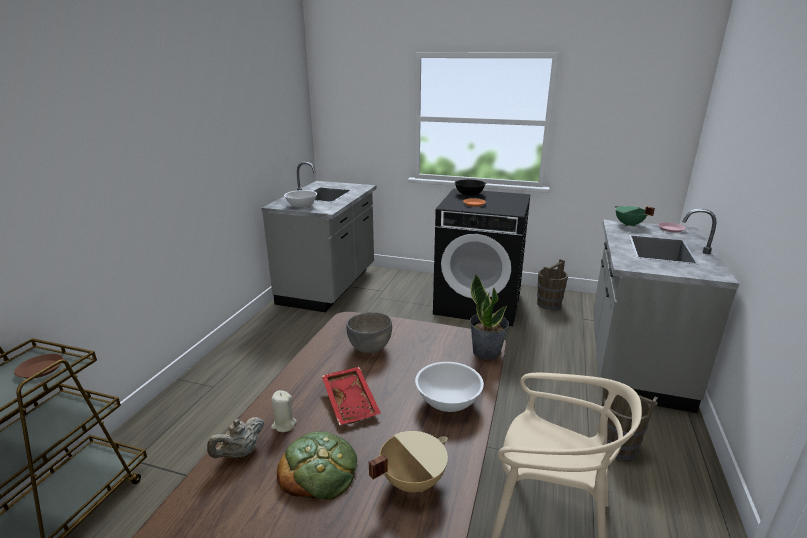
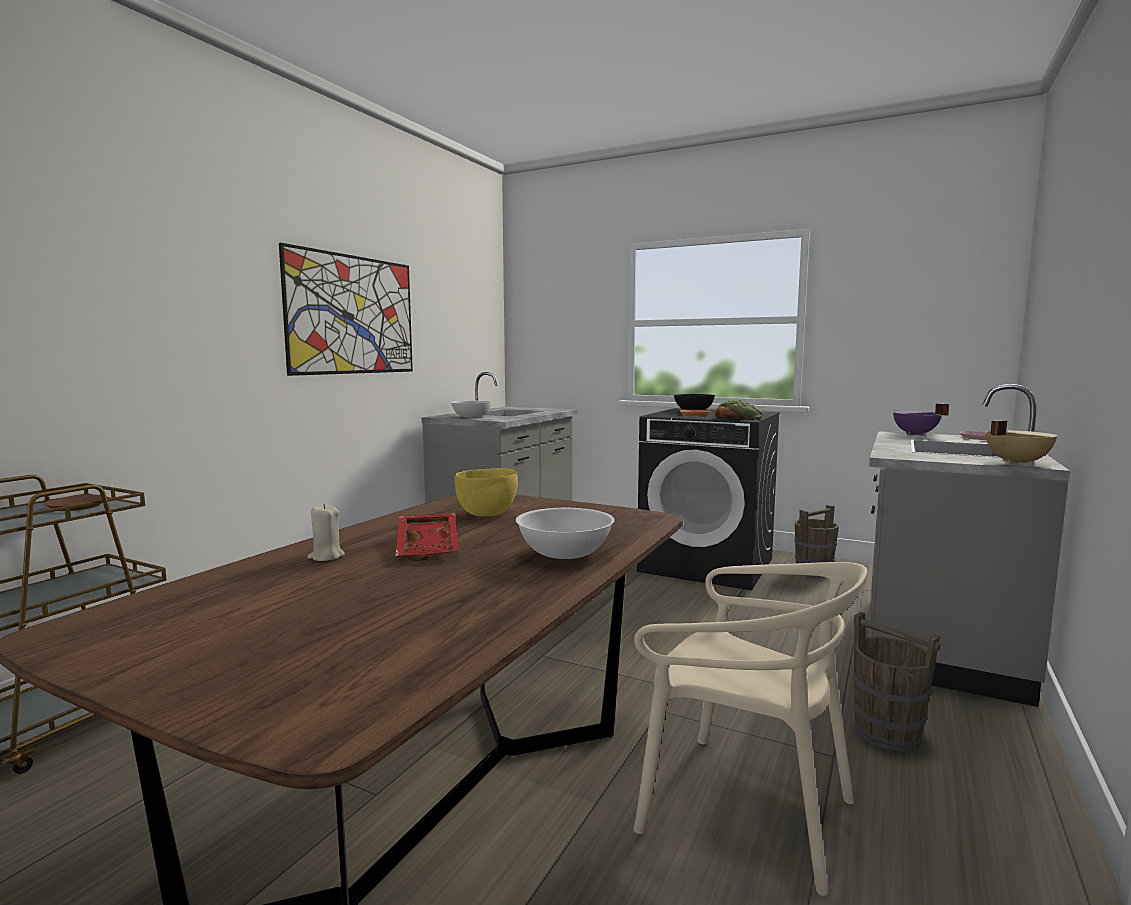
camera: 10 degrees right, 15 degrees down
(203, 138) = (353, 315): none -> picture
(240, 453) = (251, 571): beige teapot -> none
(319, 469) = (342, 588): bread -> bread (738, 417)
(370, 348) = (487, 514): grey bowl -> yellow bowl
(411, 480) = (464, 605): beige cooking pot -> beige cooking pot (1015, 463)
(486, 351) = (648, 524): potted plant -> none
(628, 225) = (915, 434): green cooking pot -> purple cooking pot

